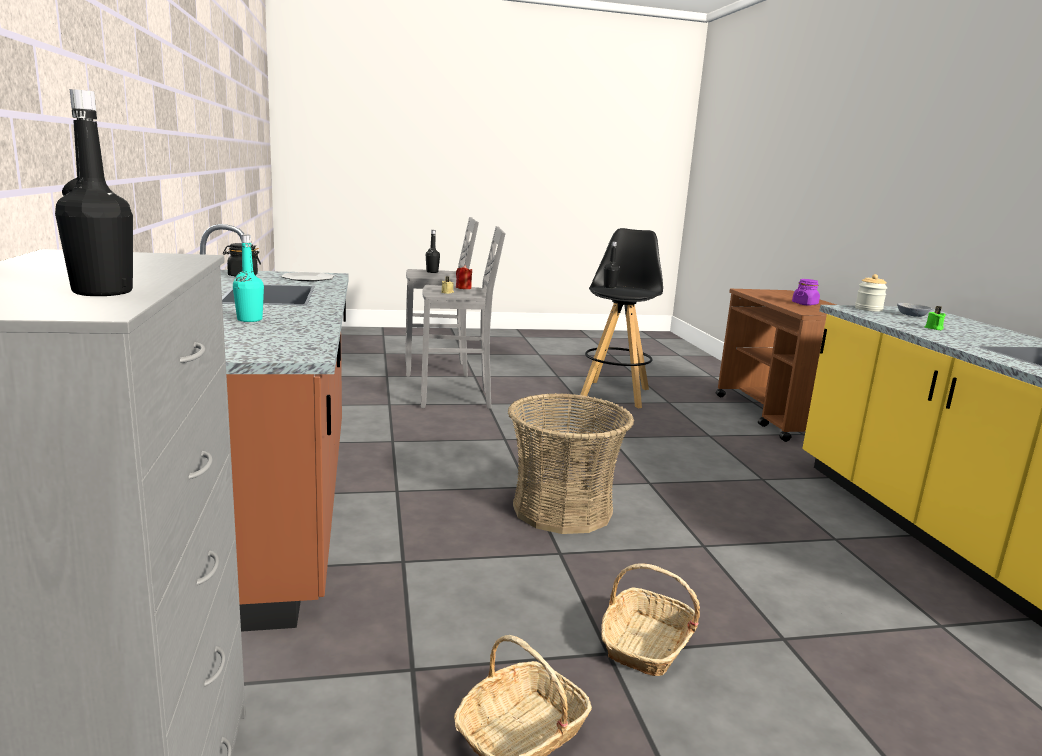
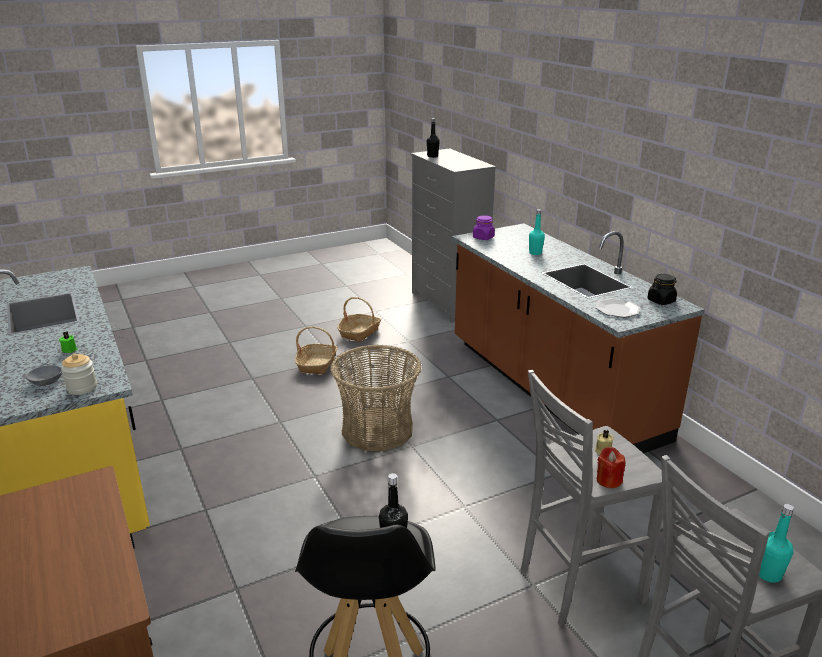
camera: 165 degrees right, 10 degrees up
(432, 272) = (768, 574): black bottle -> turquoise bottle
(805, 304) = (57, 534): purple jar -> purple jar (483, 238)

